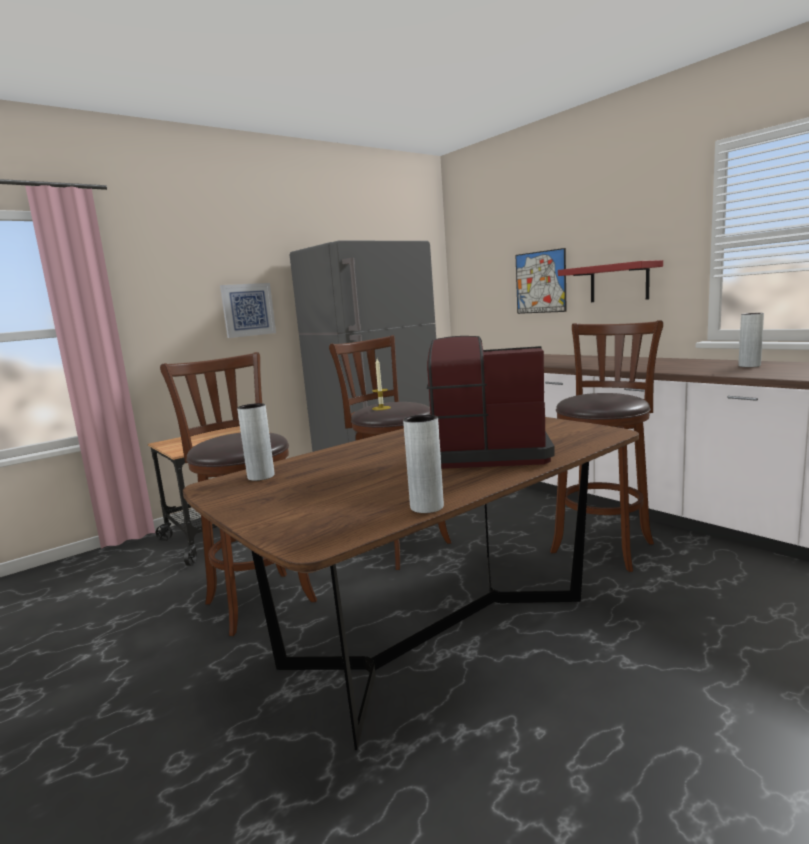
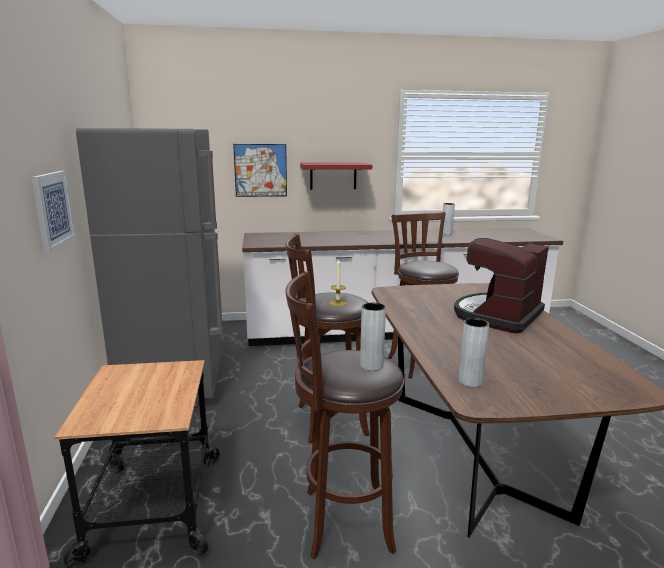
camera: 60 degrees left, 5 degrees up
(427, 507) = (596, 353): grey vase -> grey vase (371, 366)

